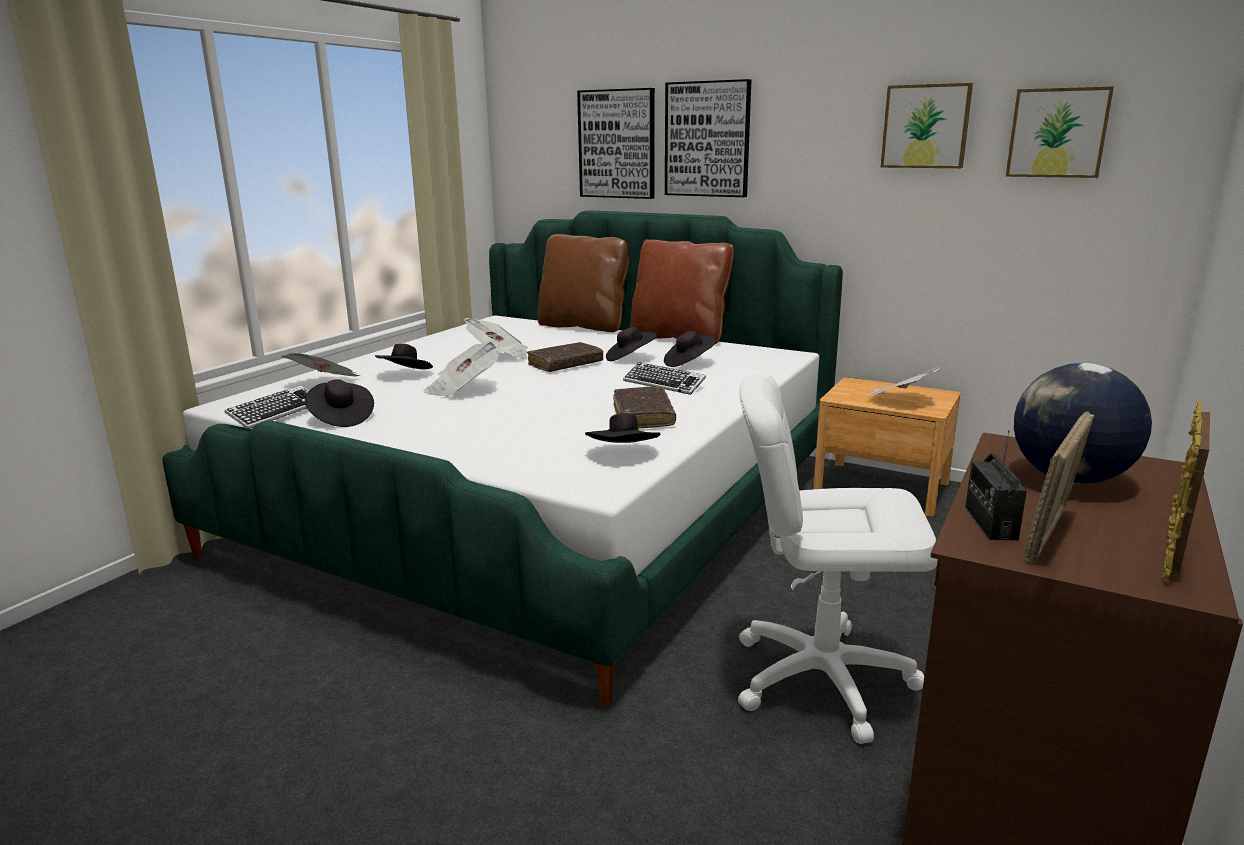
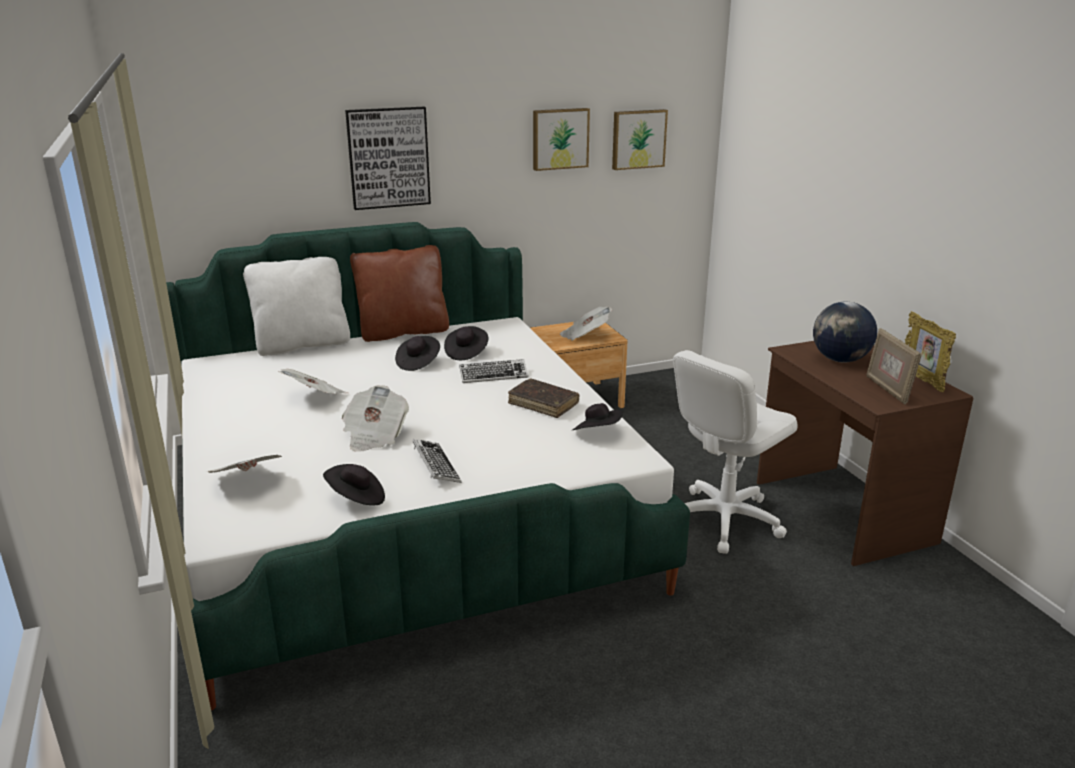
camera: 50 degrees left, 5 degrees up
(276, 413) = (301, 519): keyboard -> keyboard (435, 466)
(405, 375) = (291, 444): black hat -> none
(565, 364) = (388, 385): brown book -> none
(584, 326) = (302, 345): brown pillow -> white pillow
(617, 144) = (295, 168): picture -> none
(990, 523) = (864, 393): radio -> none

